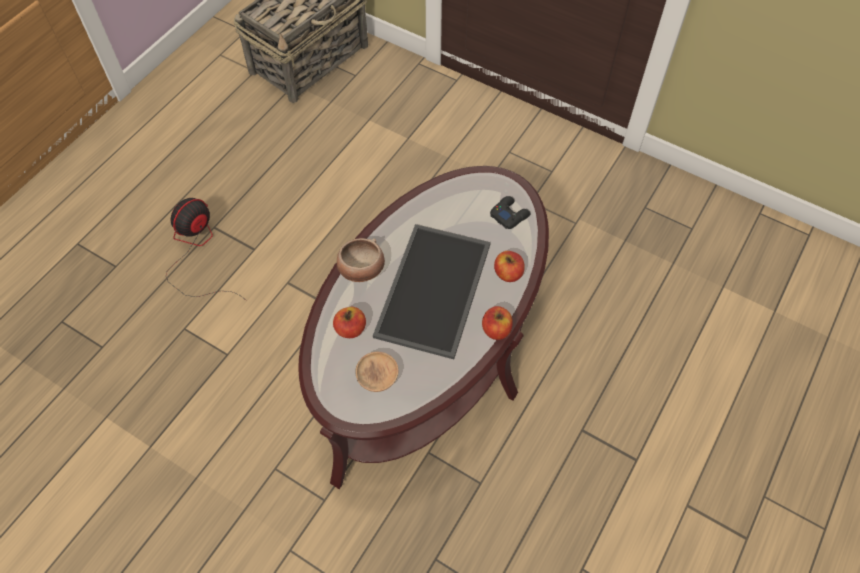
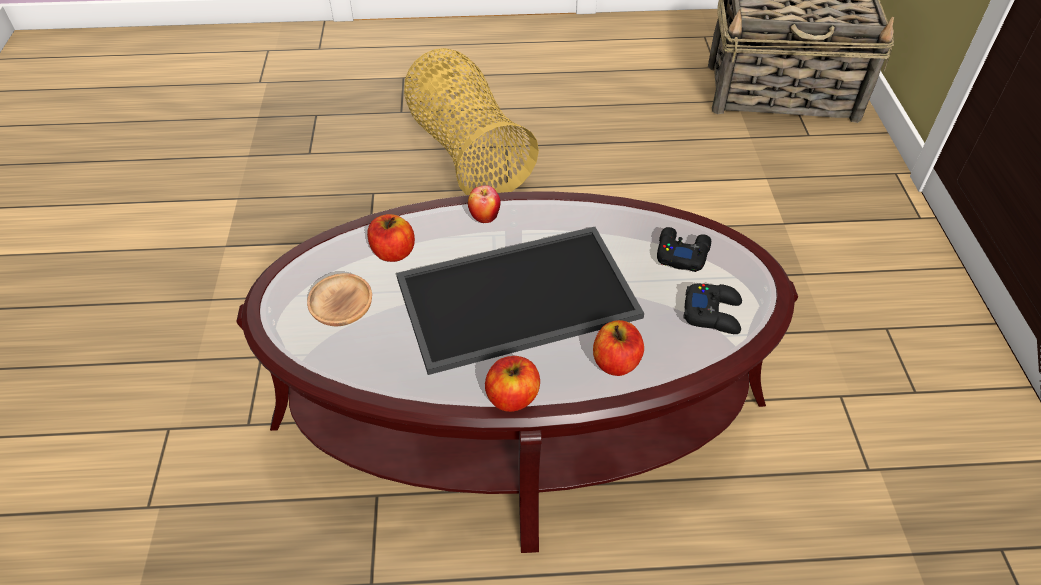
camera: 55 degrees right, 10 degrees down
(197, 251) = (467, 151): fan -> basket
(361, 270) = (484, 217): bowl -> apple
(461, 200) = (681, 253): none -> black game controller

